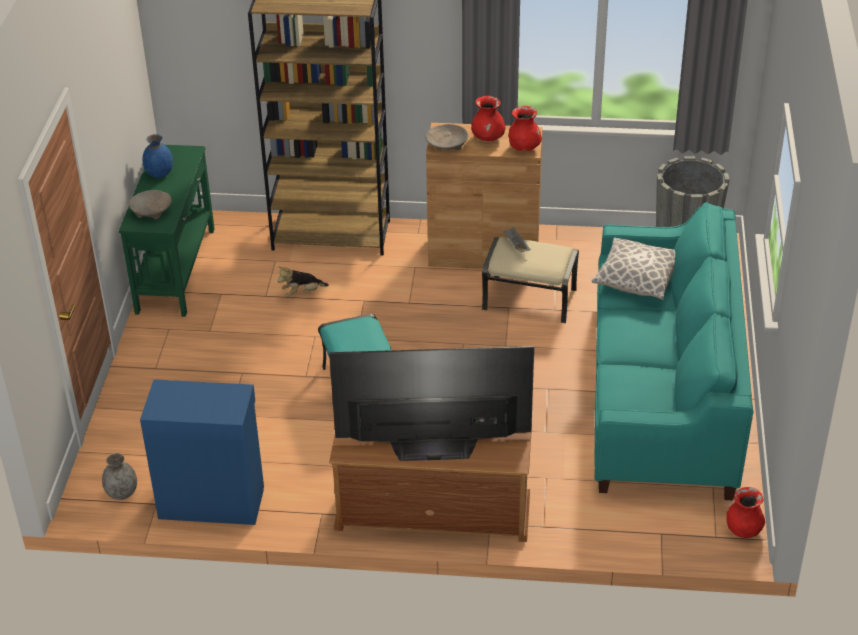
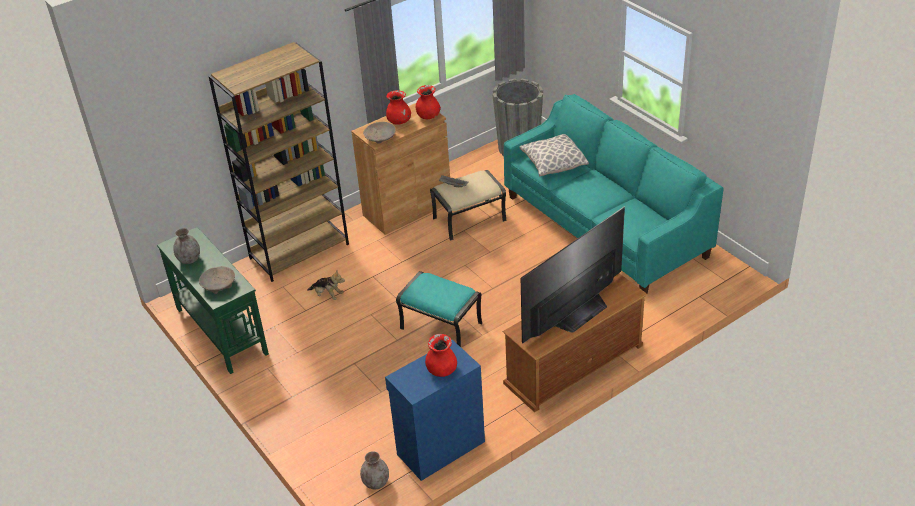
camera: 40 degrees left, 0 degrees up
(159, 173) = (189, 260): blue vase -> grey vase
(302, 293) = (327, 295): plush toy -> plush toy turned 90 degrees counterclockwise
(743, 530) = (733, 268): red vase -> red vase (442, 370)

